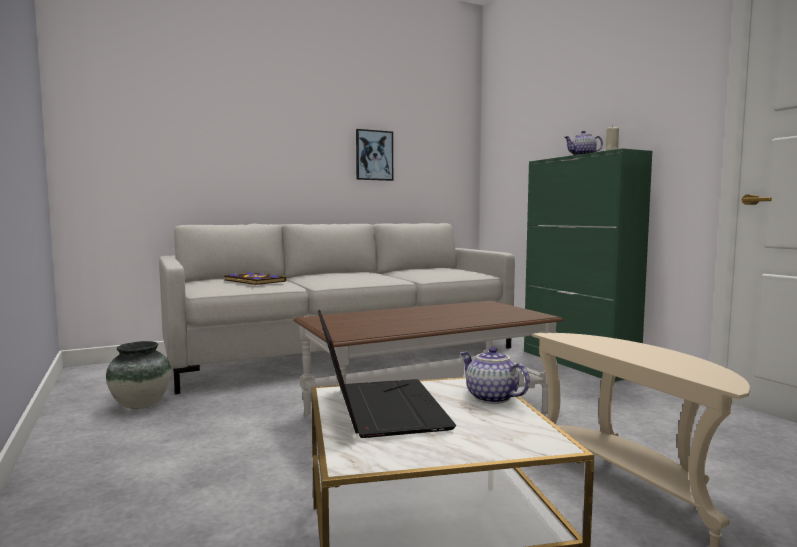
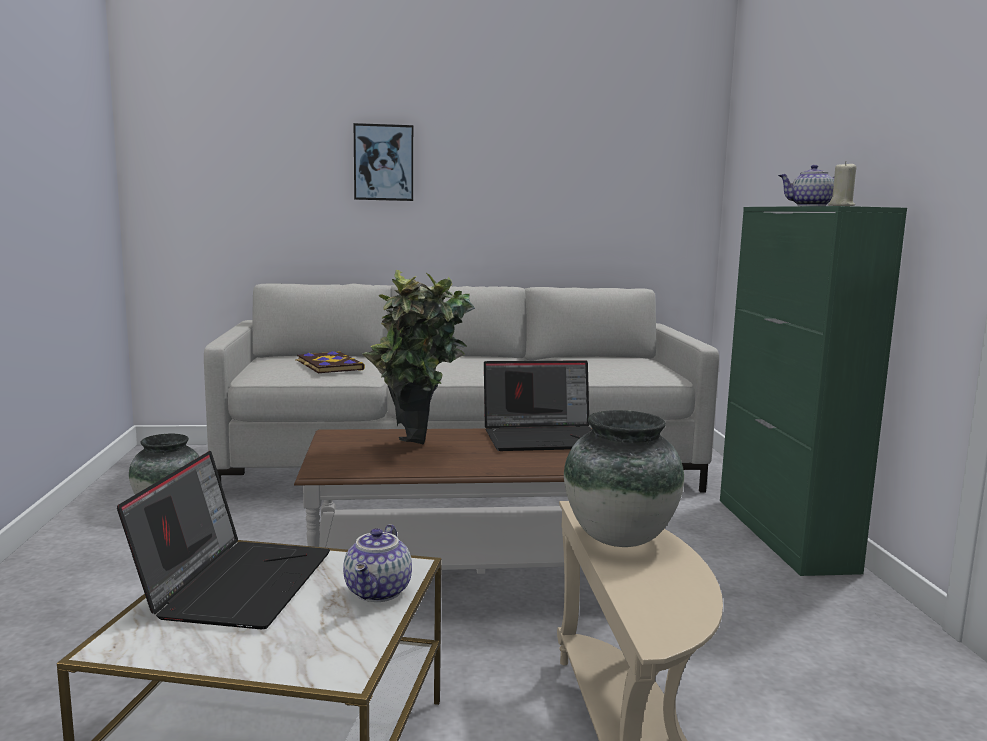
camera: 20 degrees right, 5 degrees up
(374, 155) = (540, 184): picture -> picture (383, 162)
(391, 321) = (416, 452): none -> potted plant
(458, 308) = (544, 438): none -> laptop
(490, 398) = (379, 592): teapot -> teapot turned 150 degrees counterclockwise
(605, 345) = (620, 539): none -> vase

